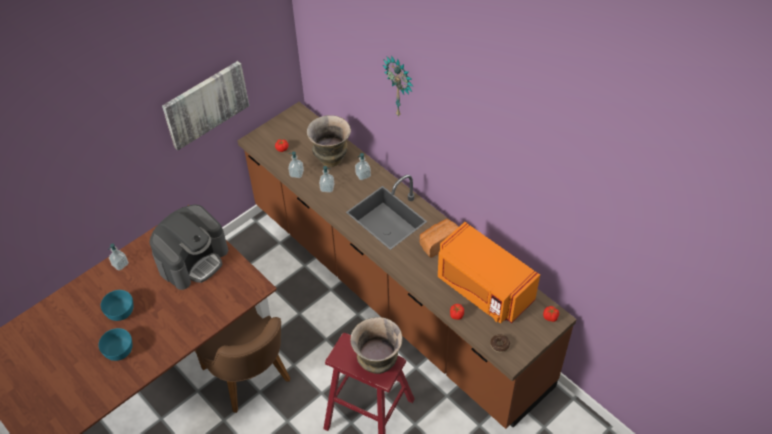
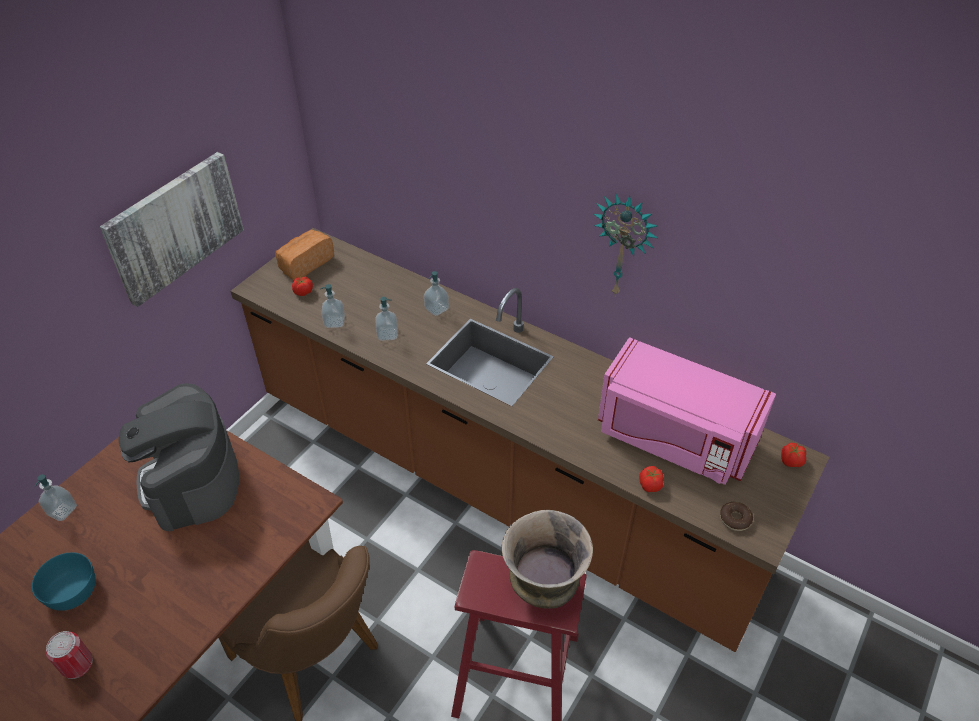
camera: 15 degrees left, 5 degrees down
(118, 350) = (77, 664): turquoise bowl -> can
(193, 259) = (191, 479): coffee machine -> coffee machine turned 135 degrees clockwise
(331, 158) = (381, 294): vase -> none
(400, 87) = (494, 142): wall clock -> wall clock (624, 245)
(438, 243) = (581, 383): bread -> bread (305, 264)
(483, 288) = (674, 437): orange microwave -> pink microwave

